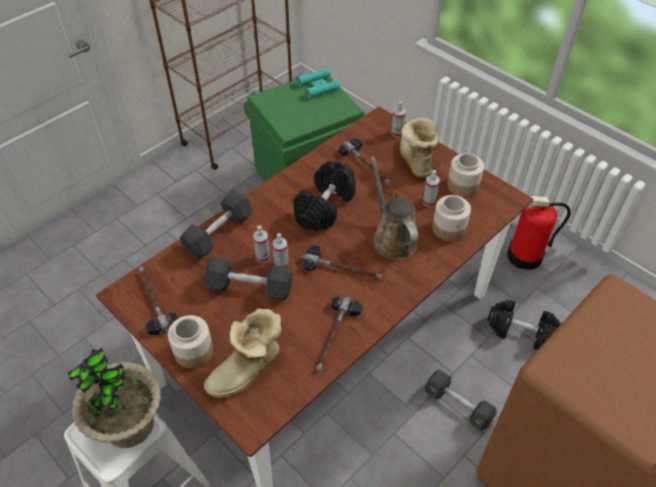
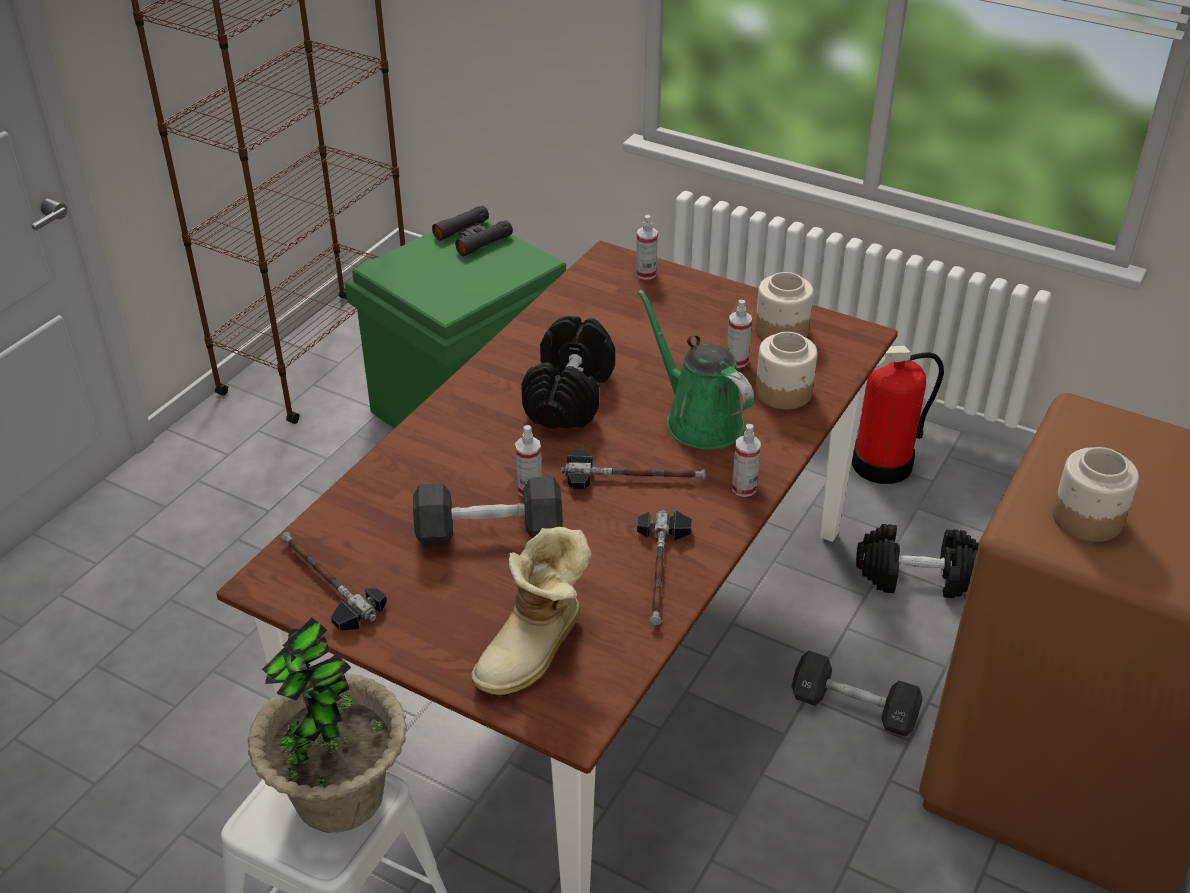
camera: 15 degrees left, 10 degrees down
(193, 351) = (429, 641): jar -> jar (1086, 518)
(219, 233) = (402, 464): black dumbbell -> none
(263, 257) = (493, 484): spray bottle -> spray bottle (744, 488)
(318, 87) = (473, 237): turquoise binoculars -> black binoculars
(366, 165) = (614, 325): hammer -> none
(392, 238) = (698, 420): brown watering can -> green watering can
(414, 161) = (690, 308): boot -> none

